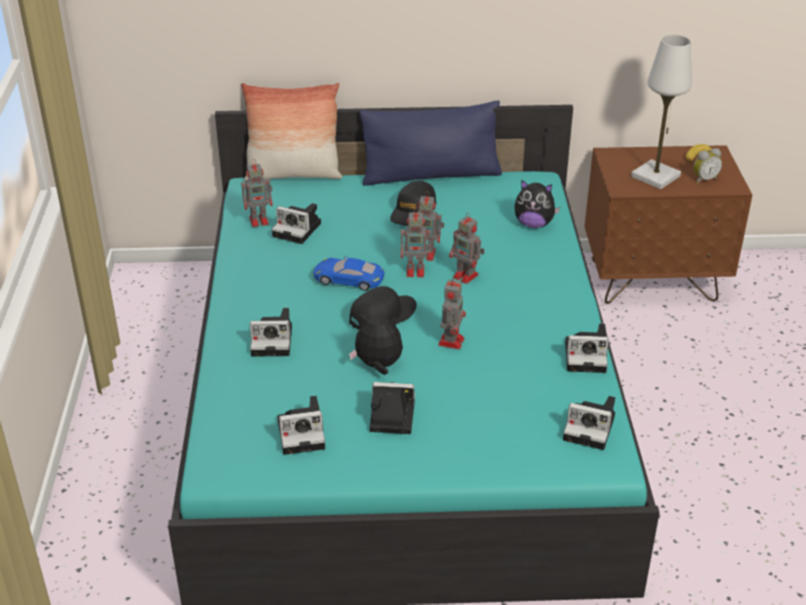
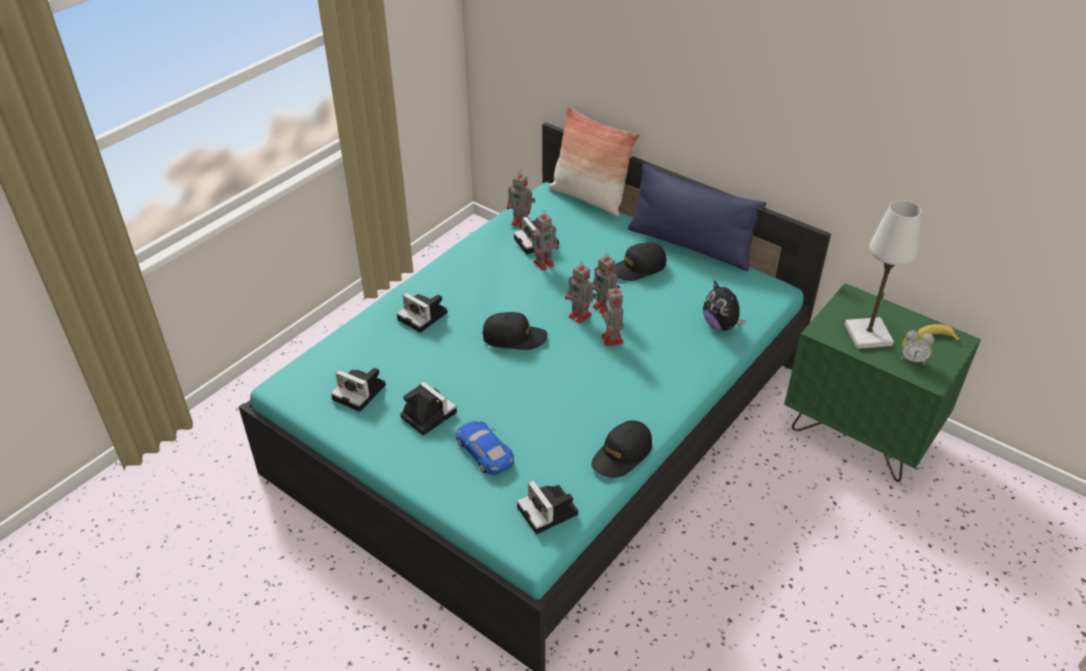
camera: 40 degrees right, 5 degrees up
(348, 278) = (525, 297): blue toy car -> blue toy car (484, 451)
(378, 366) = (465, 373): plush toy -> none
(451, 341) = (538, 384): toy robot -> toy robot (544, 263)
(587, 356) = (622, 455): camera -> black cap
(653, 281) = (860, 434): brown nightstand -> green nightstand

